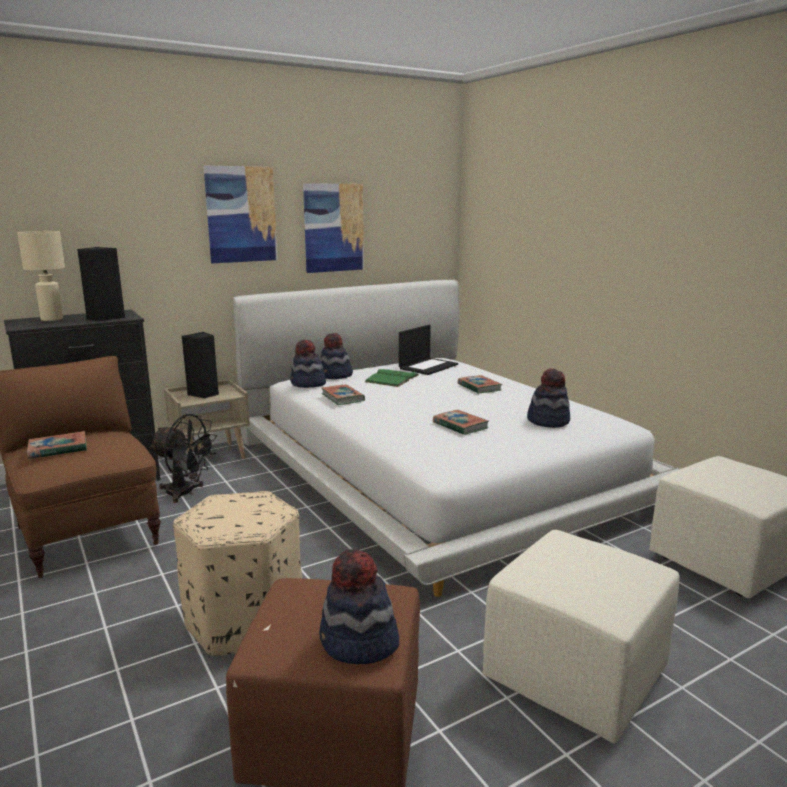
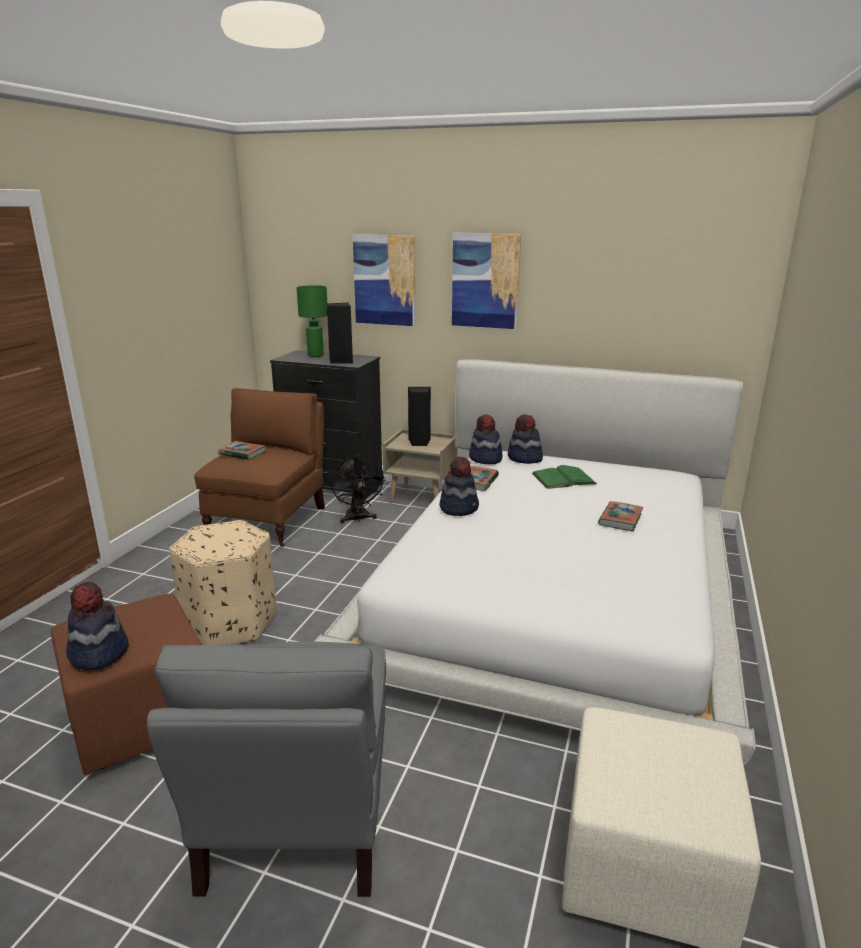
camera: 50 degrees right, 5 degrees up
(51, 319) = (315, 355): beige table lamp -> green table lamp
(333, 228) = (586, 301): picture -> picture (384, 280)
(428, 366) = (632, 478): laptop -> none
(460, 425) = (496, 548): book -> none
(548, 421) = (589, 584): hat -> hat (459, 508)
(575, 677) = (297, 815): beige ottoman -> grey armchair

